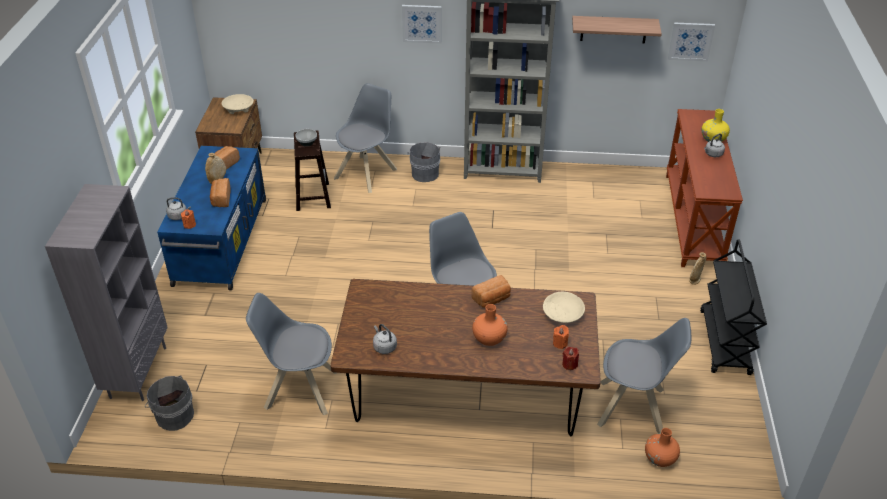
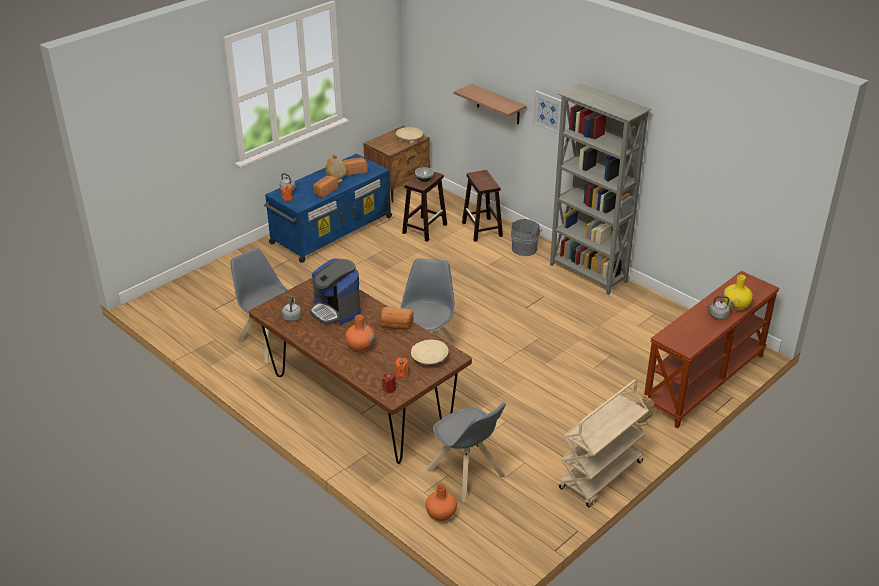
camera: 40 degrees right, 5 degrees down
(137, 372) = (196, 282): grey bookcase -> none
(173, 415) = (186, 316): grey bucket -> none
(367, 173) = (482, 230): grey chair -> brown stool
(417, 316) = (335, 310): none -> coffee machine
(613, 29) = (697, 169): shelf -> shelf (498, 104)
(691, 41) = (764, 206): picture -> none
(725, 343) = (601, 476): black cart -> beige cart

